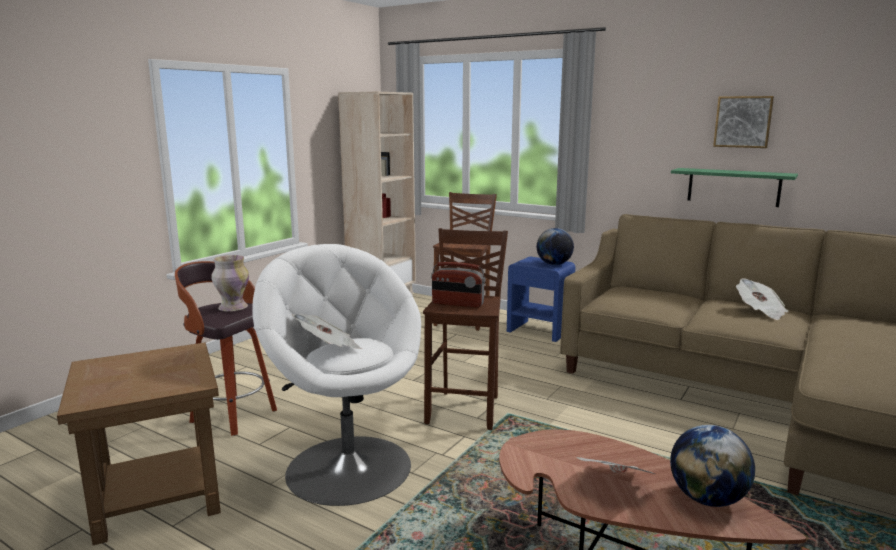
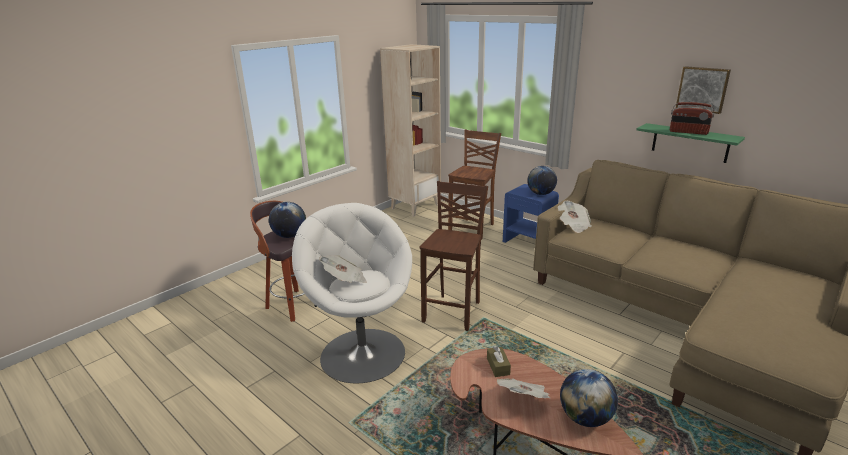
camera: 10 degrees right, 10 degrees up
(156, 494) = (239, 363): brown side table -> none
(232, 308) = (290, 236): vase -> globe
(457, 304) = (446, 241): radio -> radio (688, 132)
(564, 449) = (498, 366): none -> brown tissue box
(760, 312) = (690, 254): newspaper -> newspaper (573, 225)

